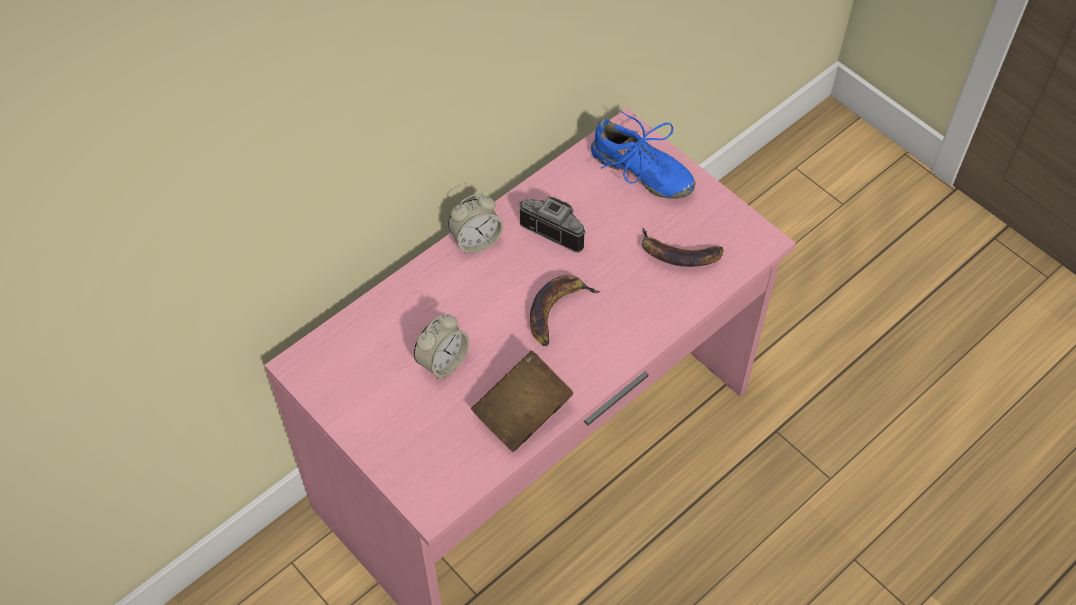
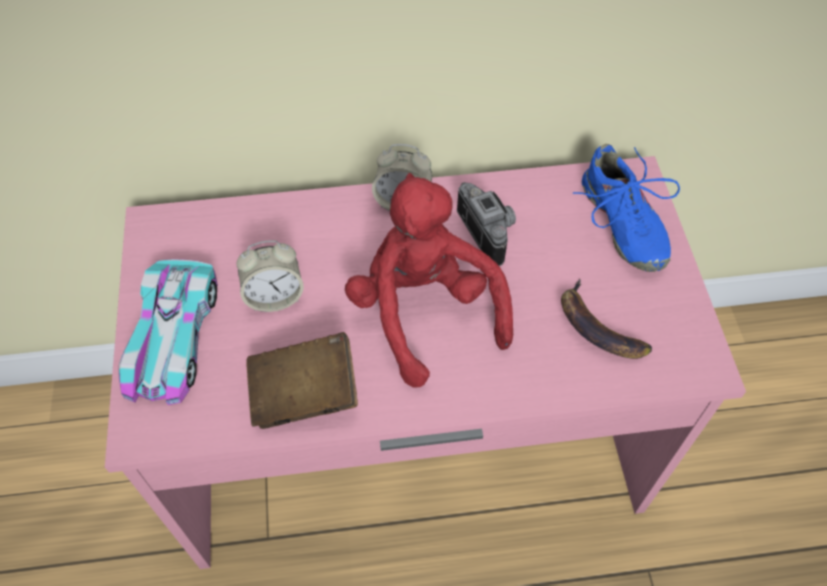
camera: 35 degrees right, 0 degrees up
(394, 432) = (173, 337): none -> toy car
(557, 310) = (424, 312): banana -> red plush toy

